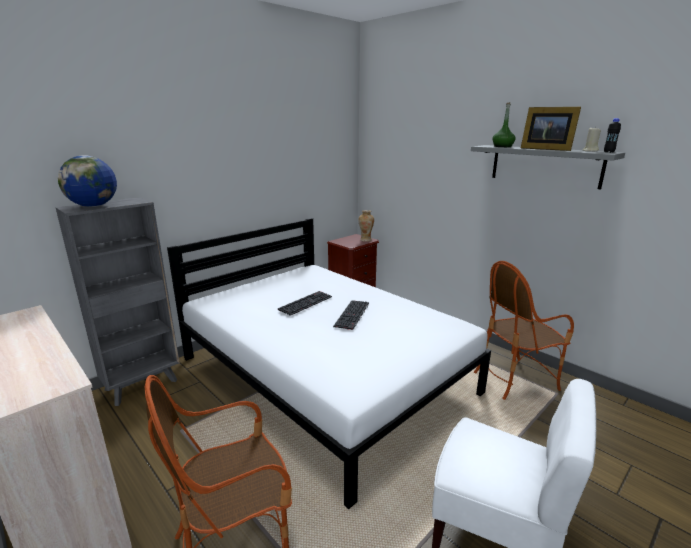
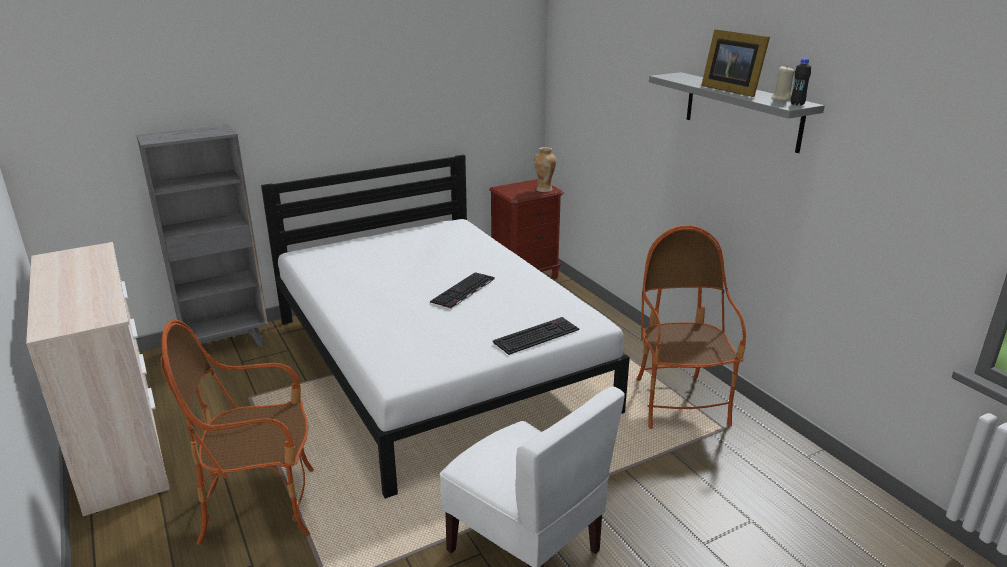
camera: 15 degrees right, 5 degrees up
(93, 206) = (173, 136): globe -> none
(305, 302) = (416, 269): keyboard -> keyboard (536, 335)
(502, 146) = (688, 79): green bottle -> none
(514, 379) = (679, 403): armchair -> armchair turned 90 degrees clockwise

